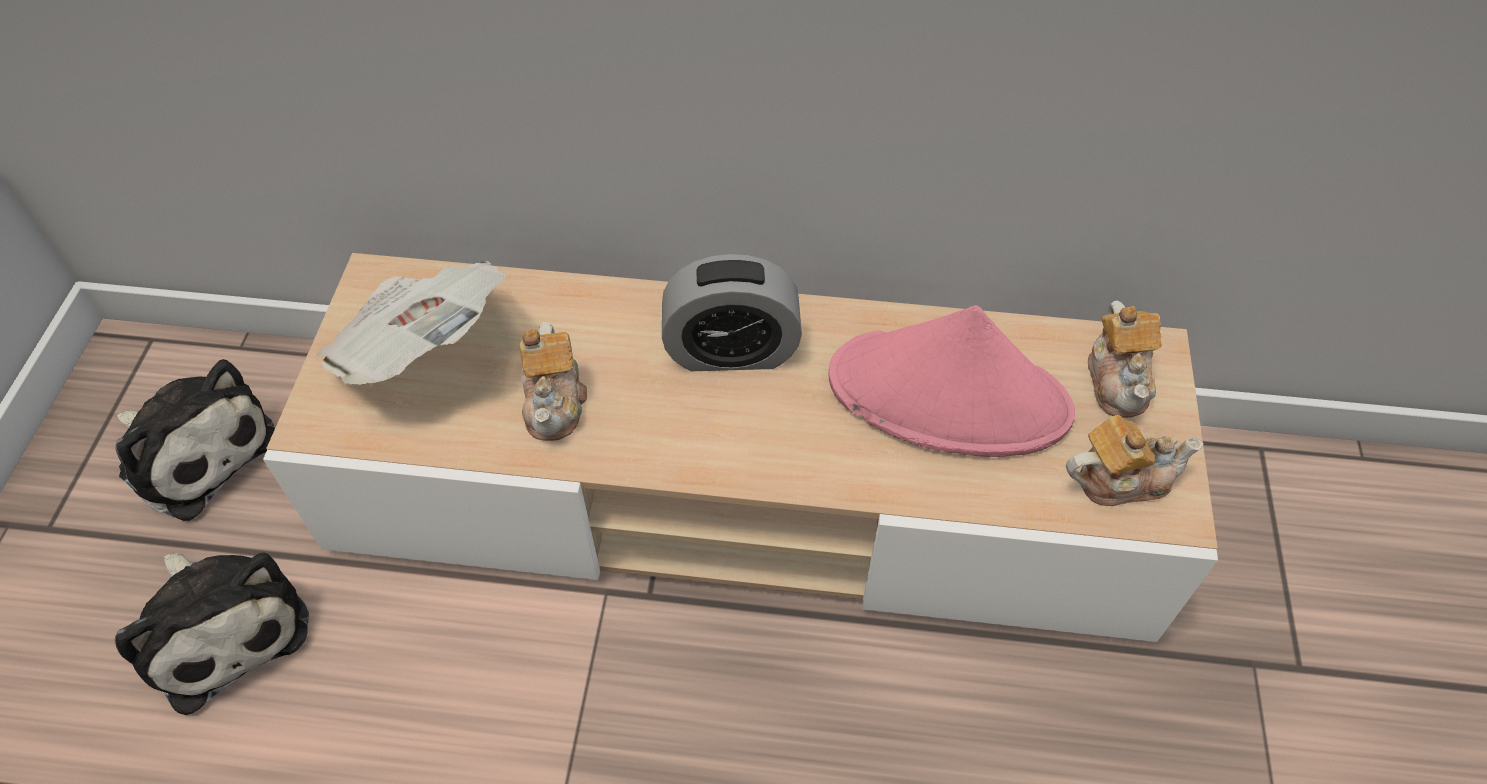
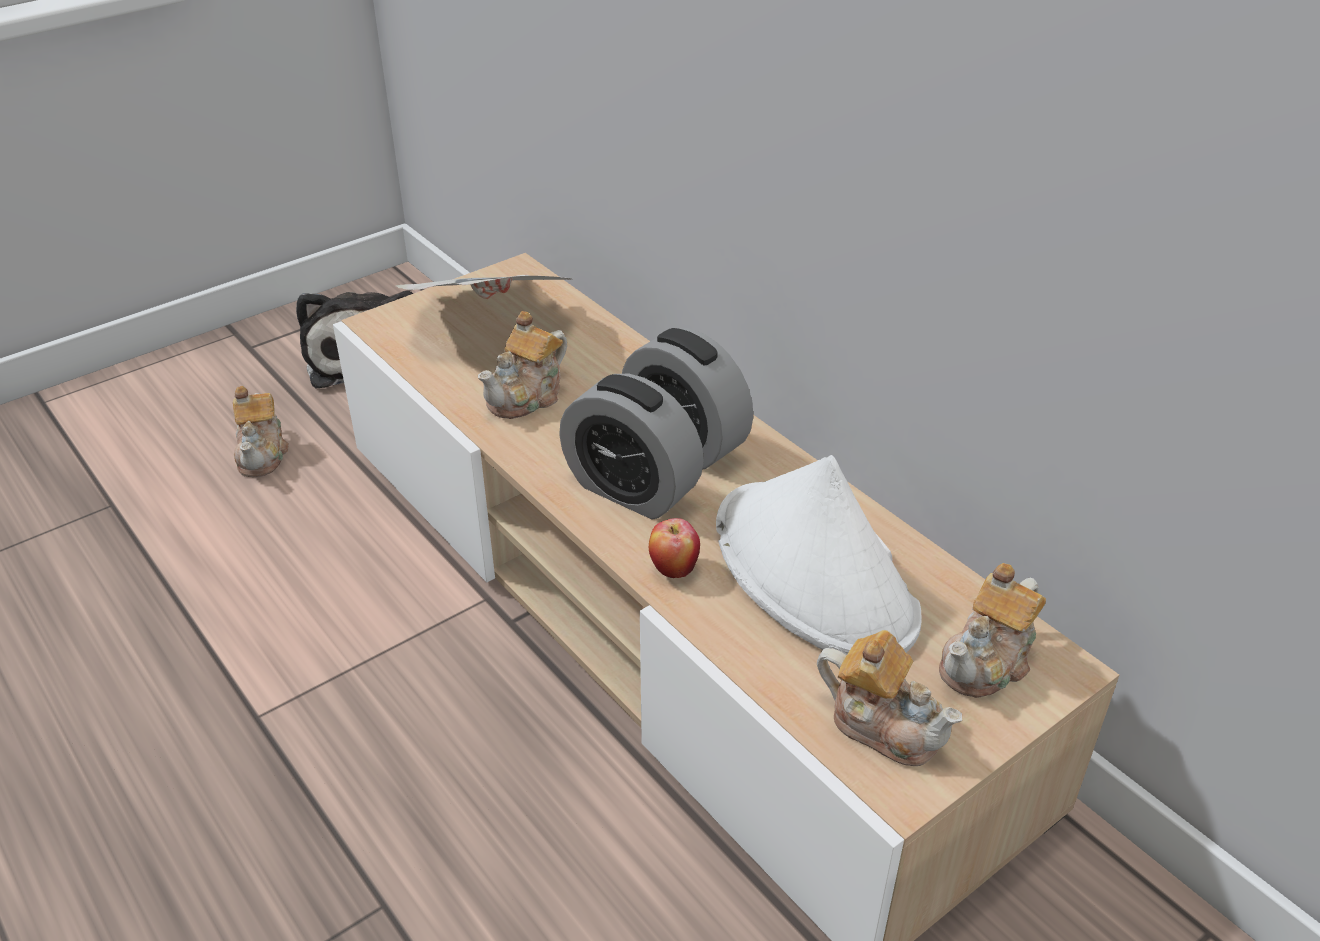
camera: 45 degrees right, 15 degrees down
(223, 625) = (263, 454): plush toy -> teapot
(747, 426) = (631, 490): none -> alarm clock
(860, 470) = (673, 569): none -> apple
(950, 395) = (815, 573): pink hat -> white hat

